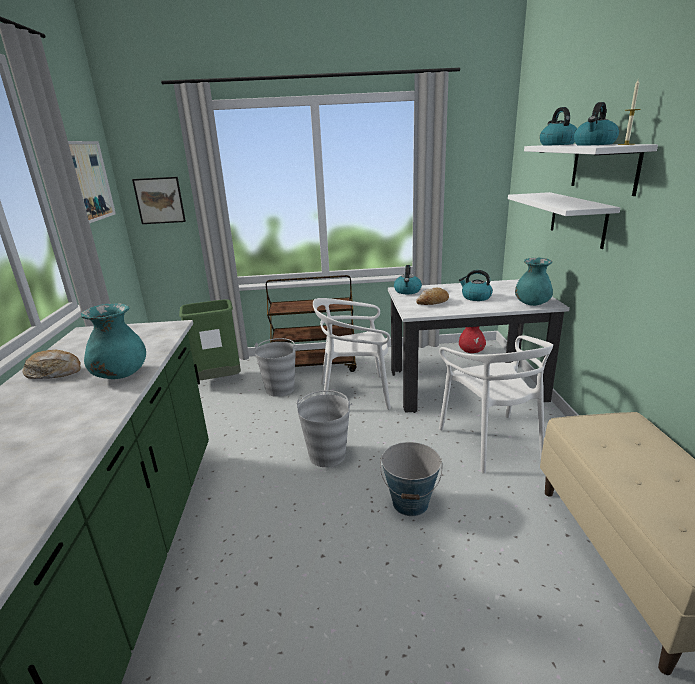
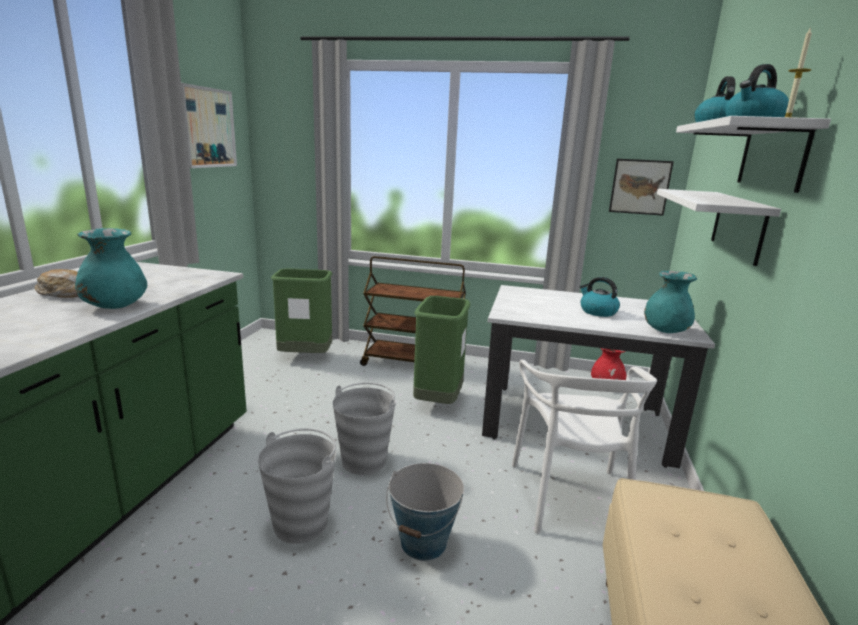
camera: 15 degrees right, 5 degrees down
(159, 200) = (285, 159): picture -> picture (640, 187)
(280, 389) = (361, 379): grey bucket -> grey bucket (301, 523)
(355, 394) = (438, 402): white chair -> green trash can
(407, 291) = (520, 292): kettle -> none
(432, 302) = (538, 308): bread -> none

